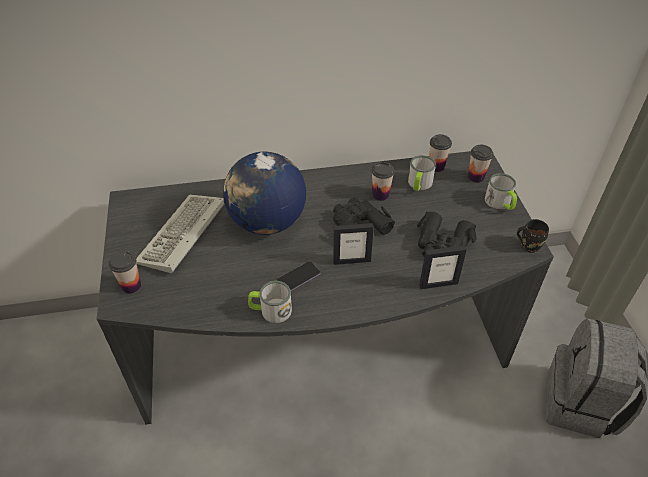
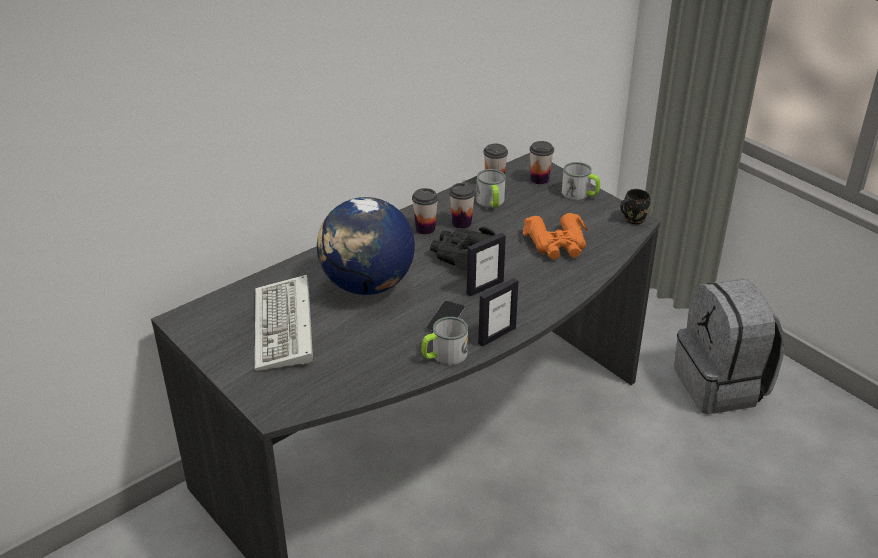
camera: 30 degrees left, 10 degrees down
(131, 286) = (272, 391): cup -> cup (425, 229)
(438, 284) = (581, 277): picture frame -> picture frame (496, 335)
(442, 244) = (557, 244): black binoculars -> orange binoculars

